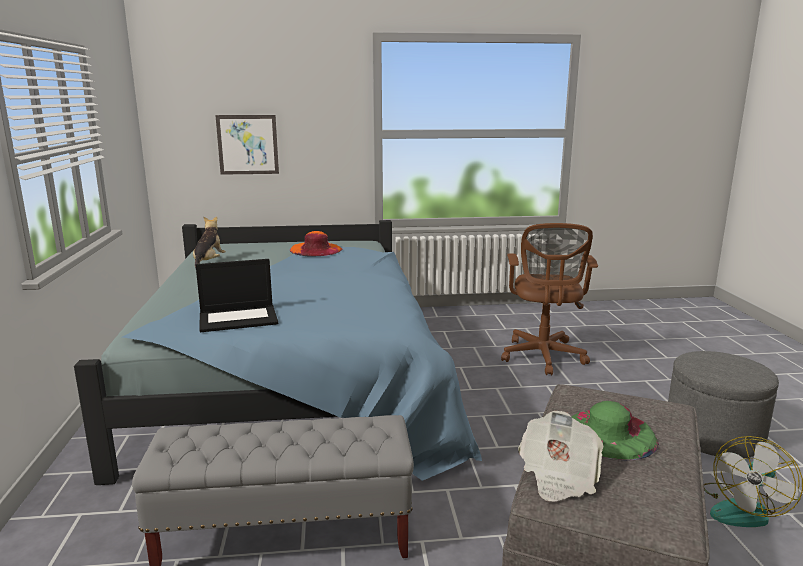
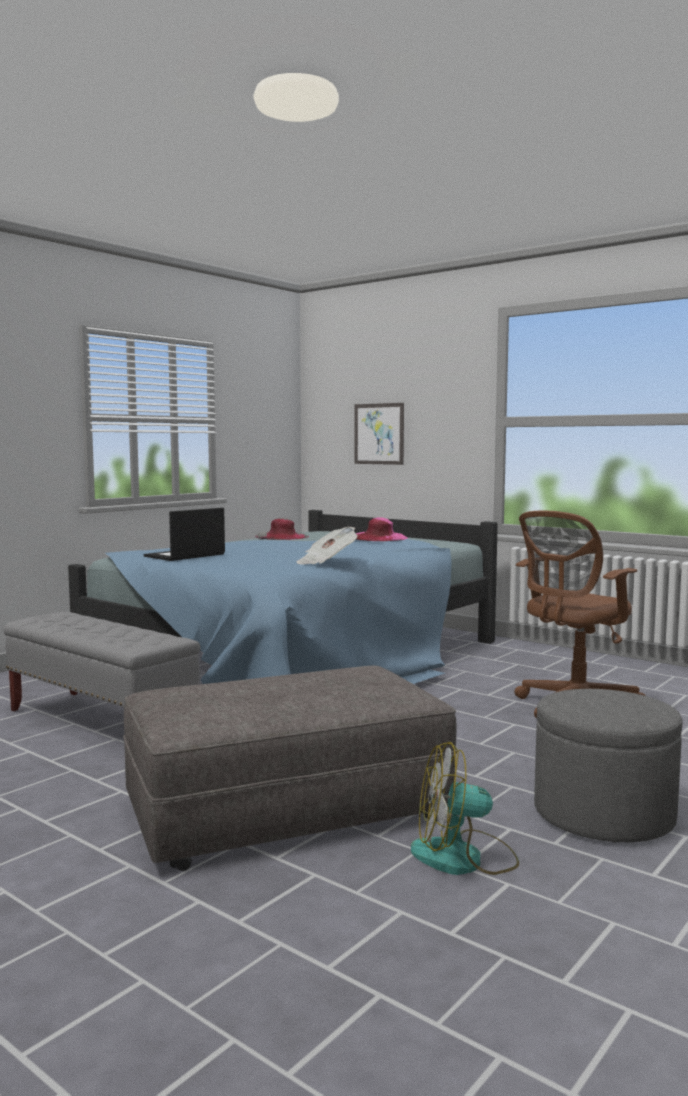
camera: 45 degrees right, 10 degrees down
(209, 262) = (282, 536): plush toy -> grey hat
(239, 318) = (184, 555): laptop -> laptop turned 105 degrees clockwise
(316, 249) = (379, 537): orange hat -> pink hat
(558, 476) = (187, 688): newspaper -> newspaper (326, 562)
(609, 434) = (298, 687): green hat -> none

